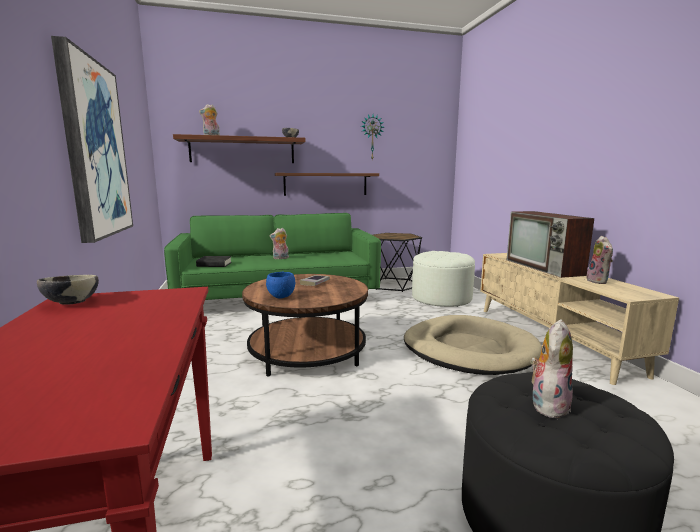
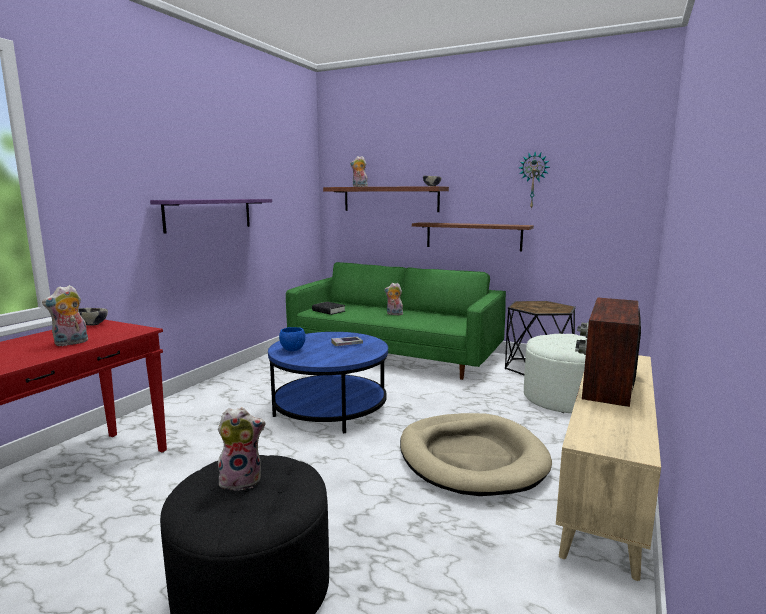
camera: 40 degrees right, 0 degrees up
(94, 149) = (209, 214): picture -> purple shelf
(307, 351) = (330, 408): brown coffee table -> blue coffee table
(599, 281) = (617, 417): plush toy -> plush toy (71, 343)

